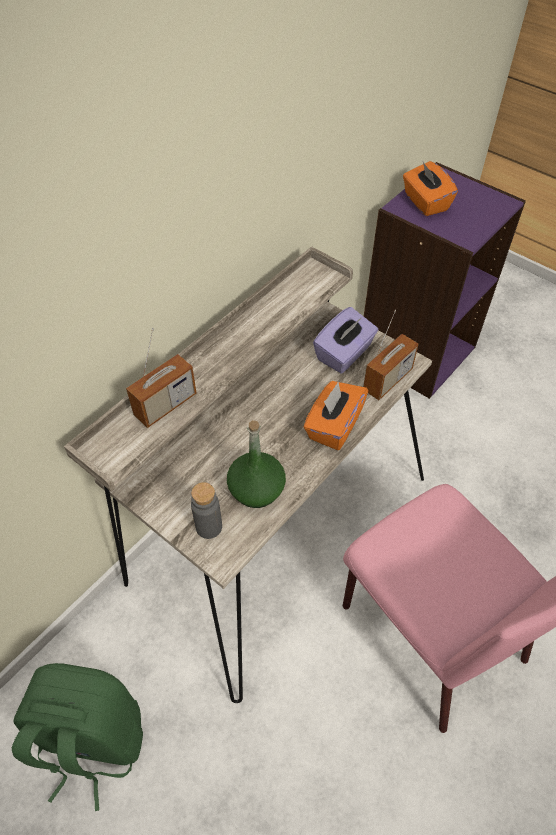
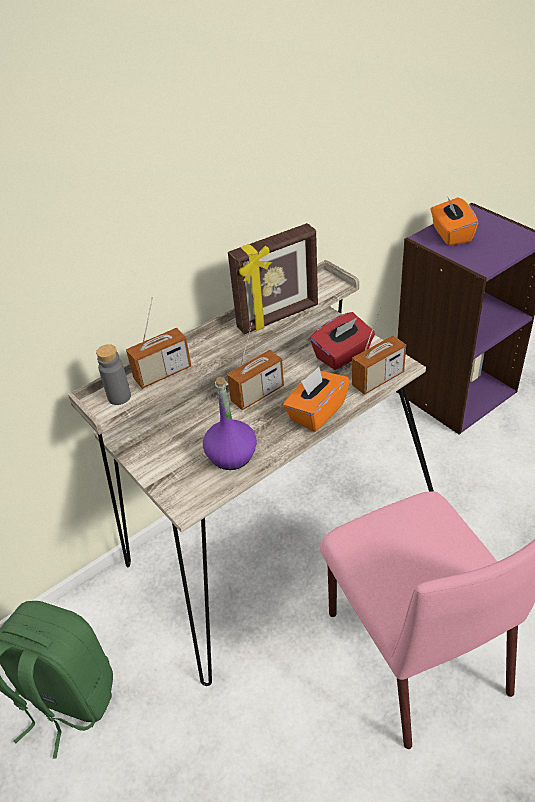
camera: 15 degrees right, 10 degrees down
(209, 527) = (181, 480): grey bottle -> grey bottle (119, 397)
(257, 489) = (232, 455): green bottle -> purple bottle
(265, 410) = (257, 394): none -> radio
(276, 322) = (278, 317): none -> picture frame
(344, 354) = (343, 355): purple tissue box -> red tissue box

